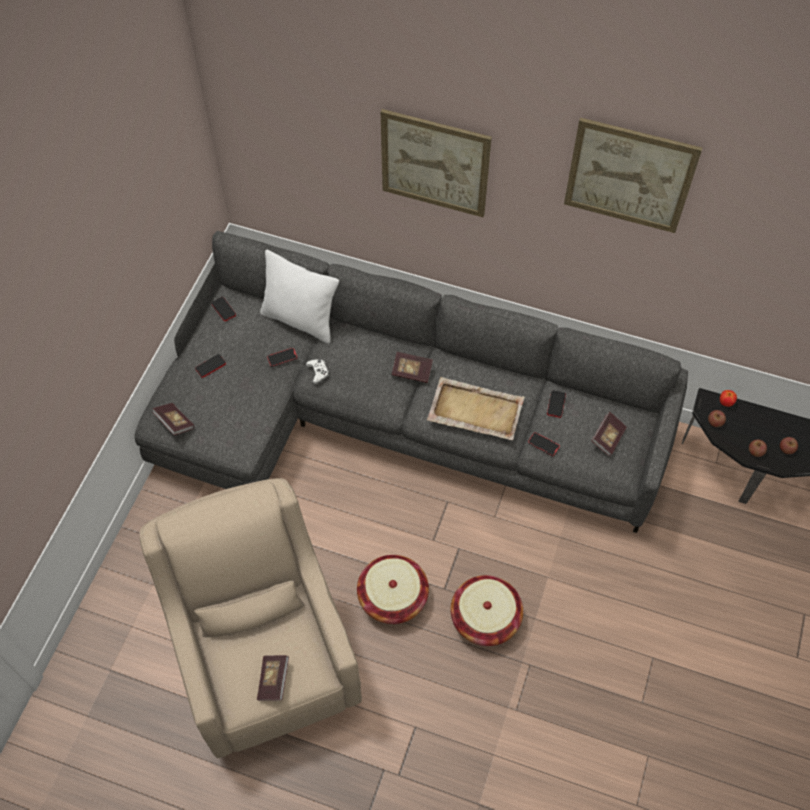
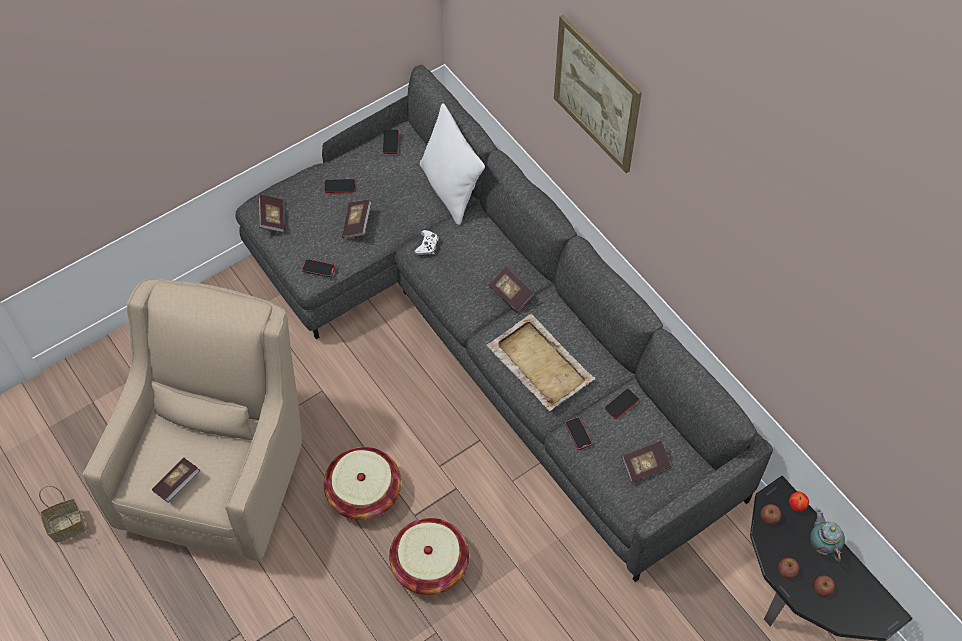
camera: 35 degrees right, 0 degrees up
(170, 787) = (66, 527): none -> basket
(249, 387) = (357, 224): none -> book
(282, 358) = (406, 214): phone -> phone (318, 269)
(629, 175) = (745, 199): picture -> none
(762, 418) = (822, 544): none -> teapot

